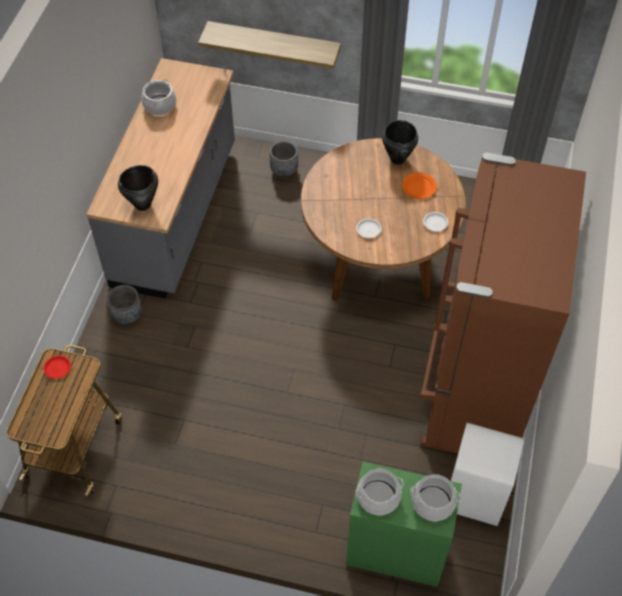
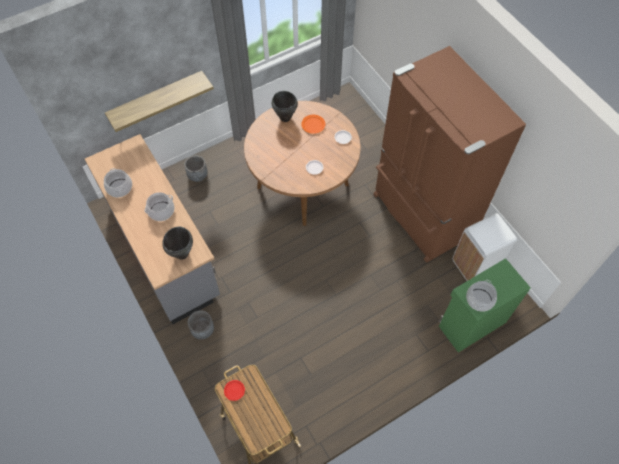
camera: 45 degrees left, 5 degrees up
(433, 502) = (504, 279): cooking pot -> cooking pot (161, 211)

